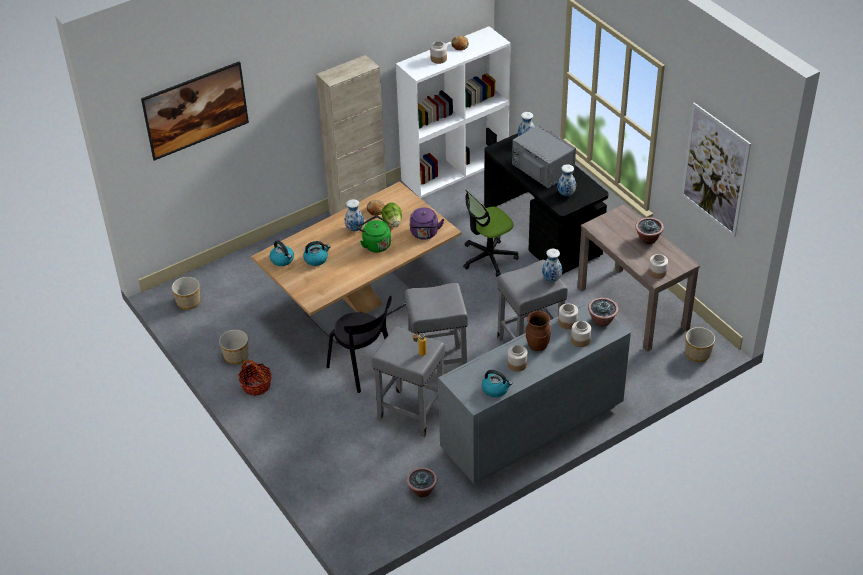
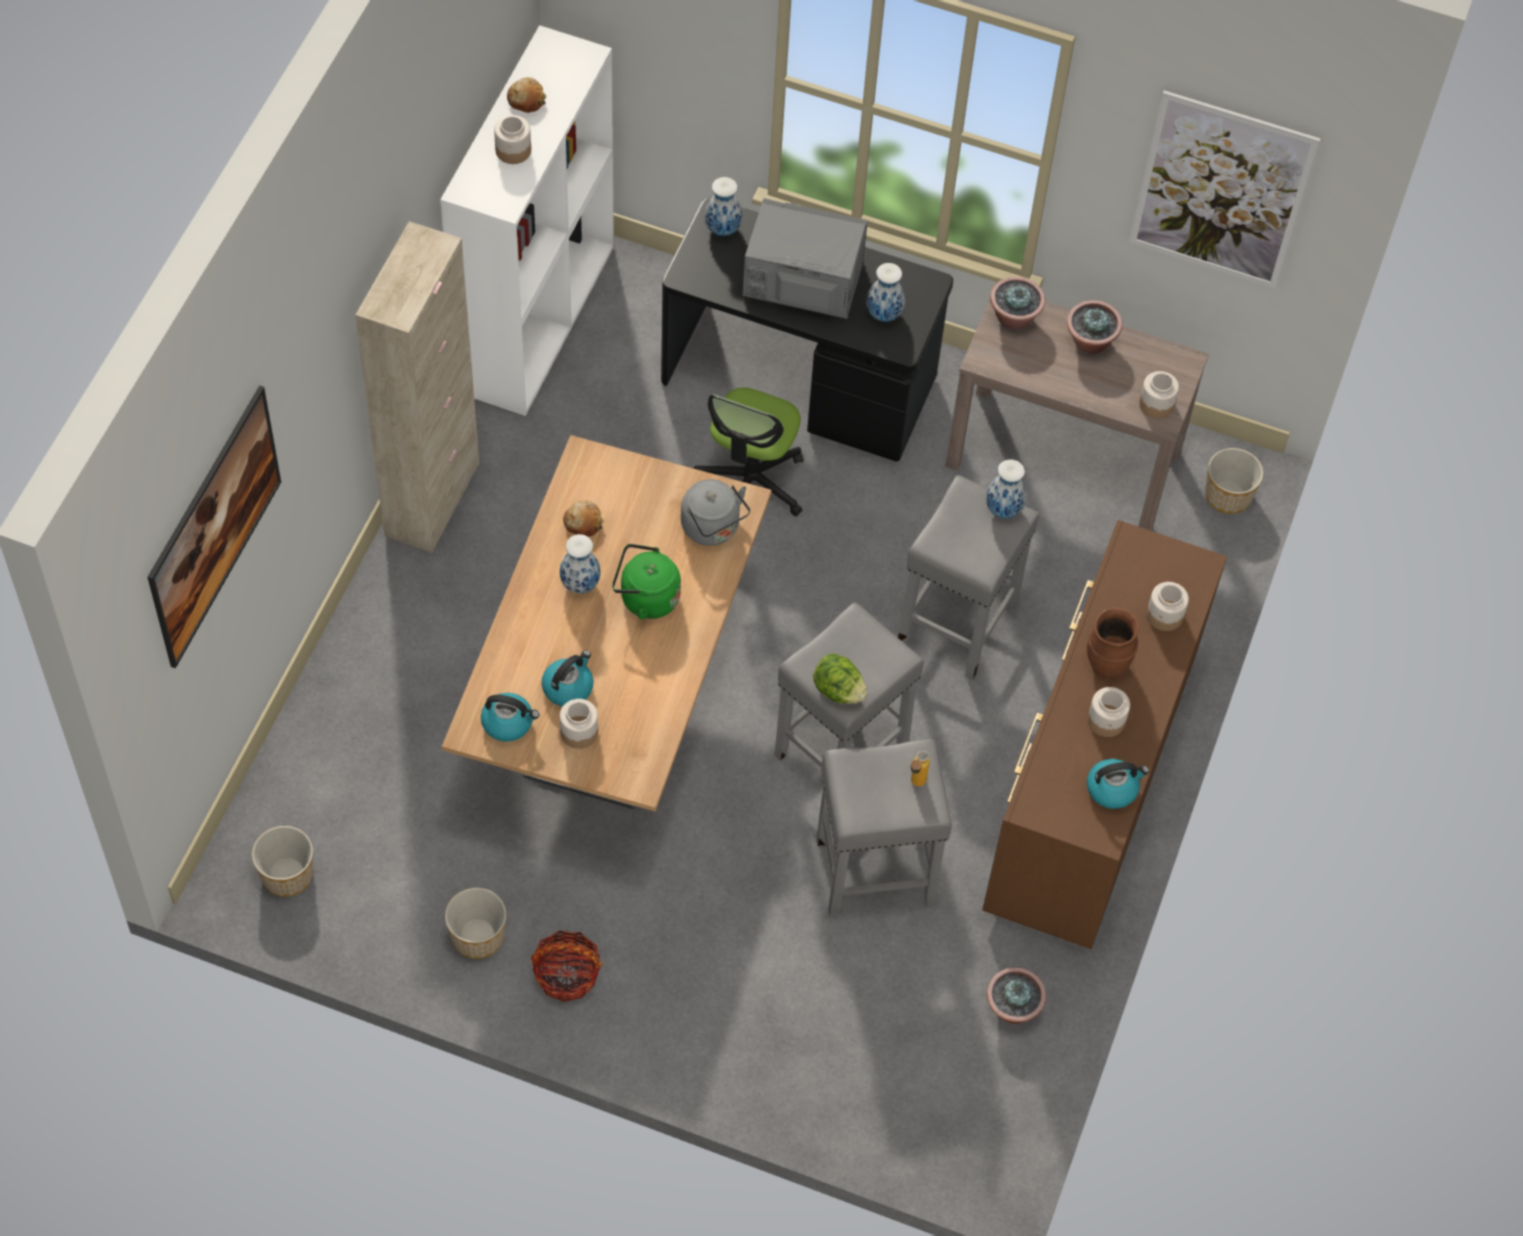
camera: 40 degrees left, 15 degrees up
(364, 368) = (723, 830): black chair -> none
(392, 222) = (636, 534): lettuce -> lettuce (838, 691)
(424, 234) = (713, 529): purple kettle -> grey kettle
(531, 429) = (1087, 789): grey dresser -> brown dresser
(567, 322) = (1117, 591): jar -> jar (579, 731)
(602, 321) = (1167, 557): potted plant -> potted plant (1013, 318)

